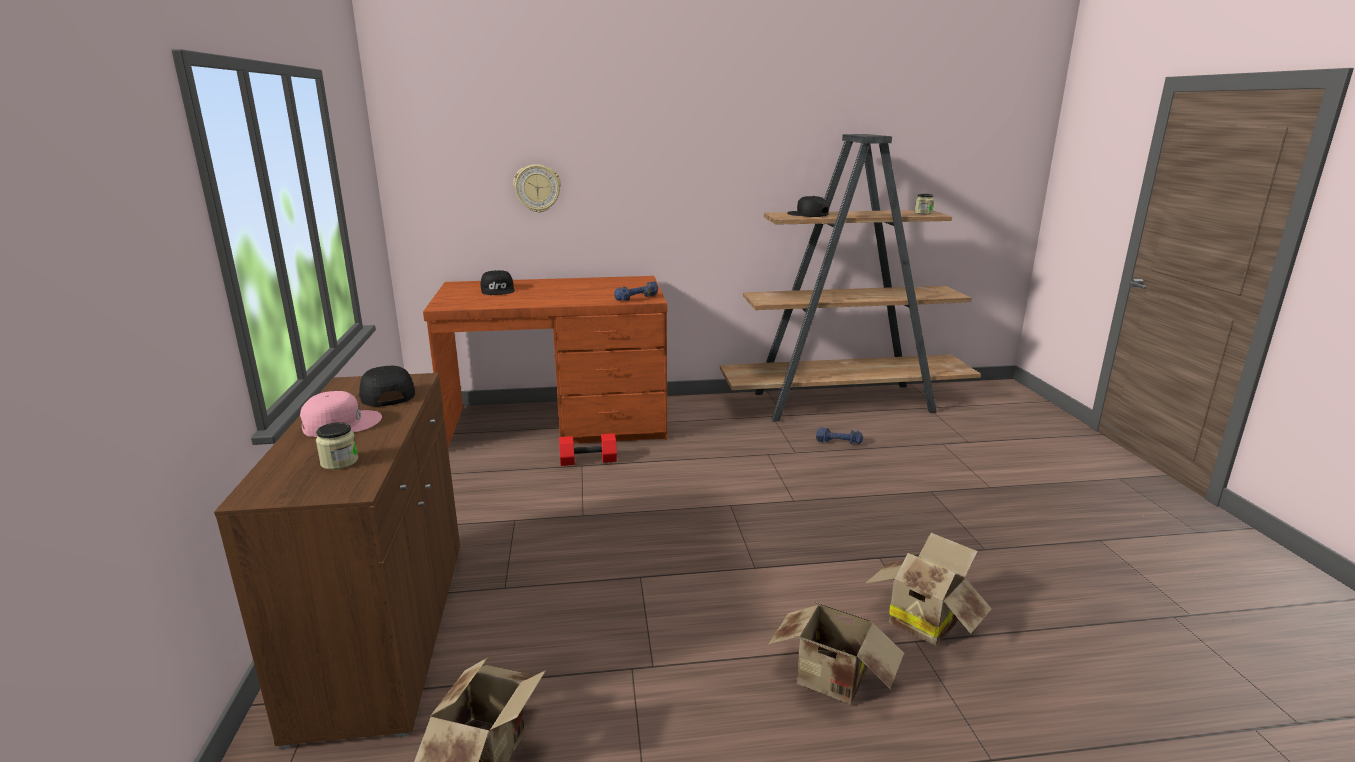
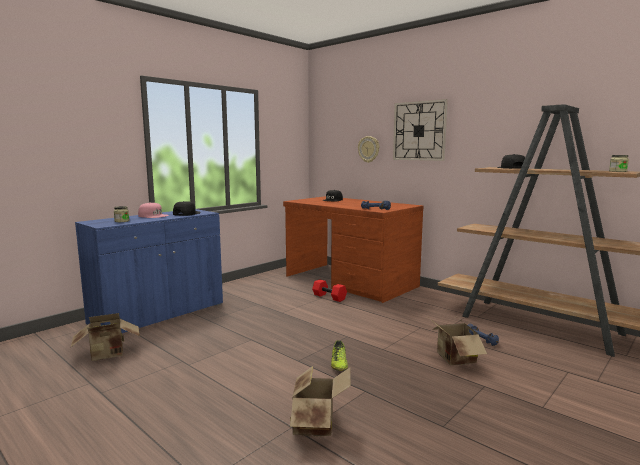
camera: 50 degrees right, 10 degrees down
(386, 632) = (159, 314): brown cabinet -> blue cabinet
(637, 157) = (419, 131): none -> wall clock
(798, 544) = (339, 364): none -> shoe
(832, 683) = (222, 411): cardboard box -> cardboard box (453, 359)

